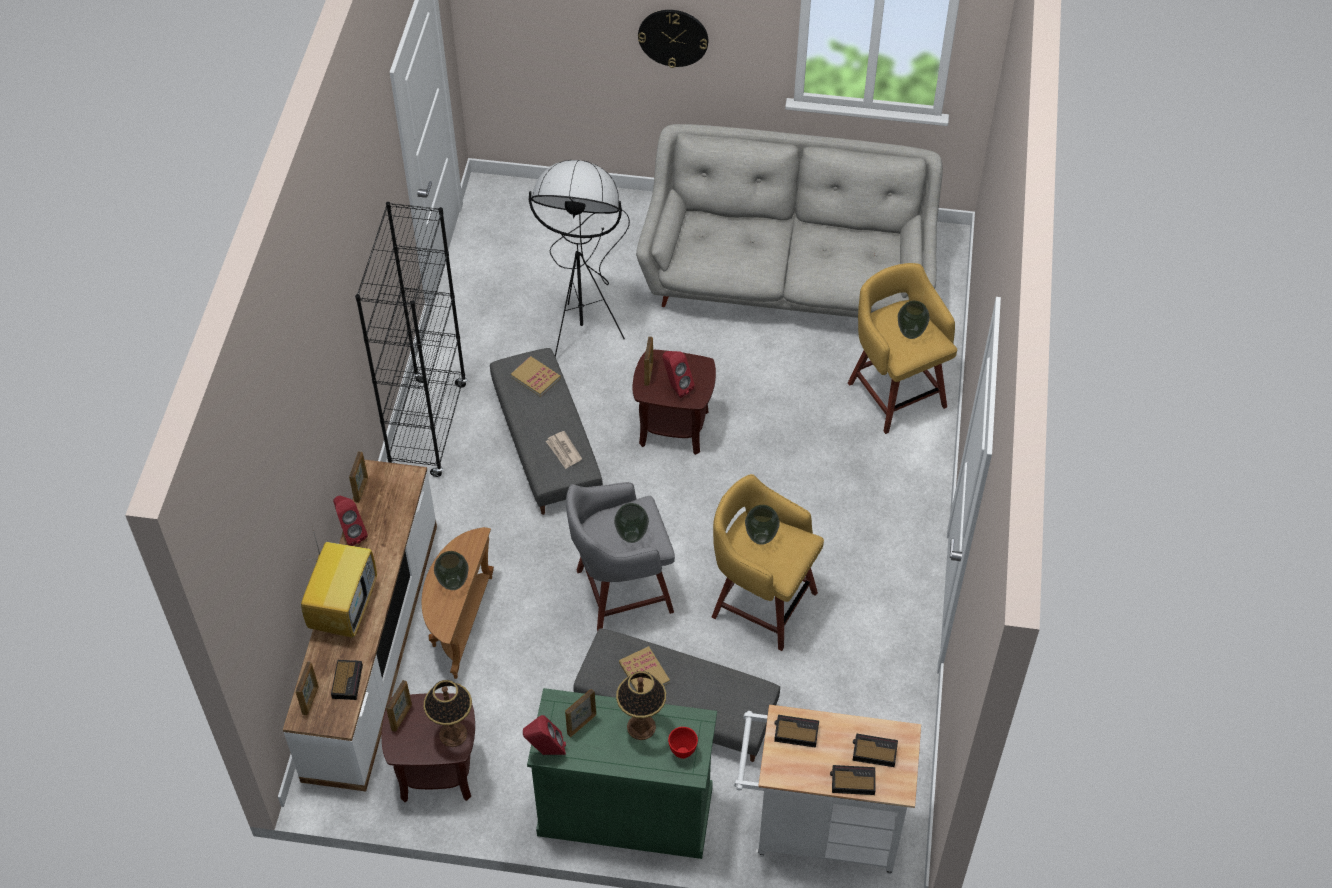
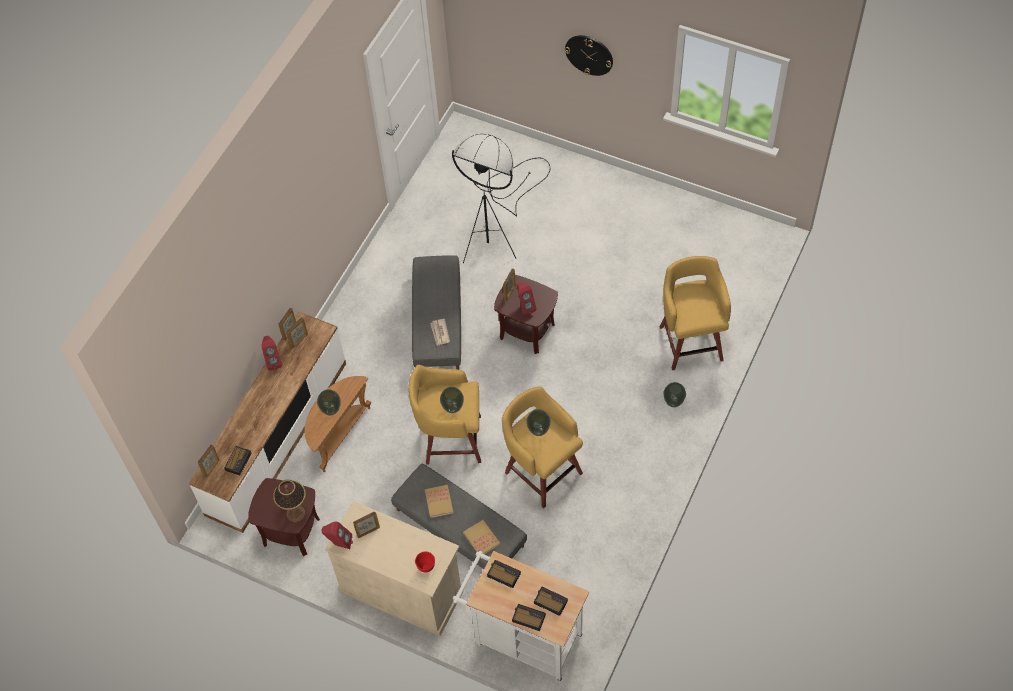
camera: 20 degrees right, 5 degrees up
(343, 607) = (252, 410): television -> none
(402, 717) = (267, 493): picture frame -> picture frame (299, 340)
(428, 428) = (363, 292): black bookcase -> none
(535, 377) = (439, 275): book -> book (481, 539)
(620, 591) = (450, 439): grey stool -> yellow stool
(625, 810) = (402, 590): green cabinet -> beige cabinet
(641, 727) = (406, 543): table lamp -> none
(787, 278) = (645, 239): grey sofa -> none
(911, 334) = (698, 307): vase -> vase (673, 403)

